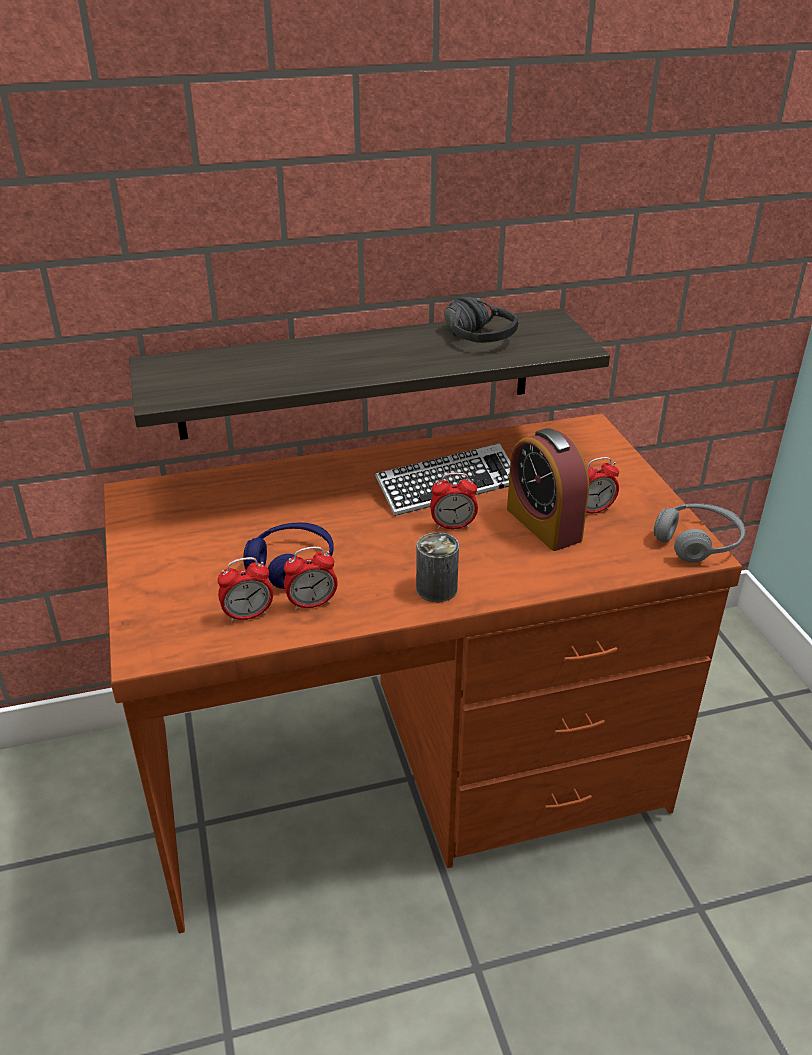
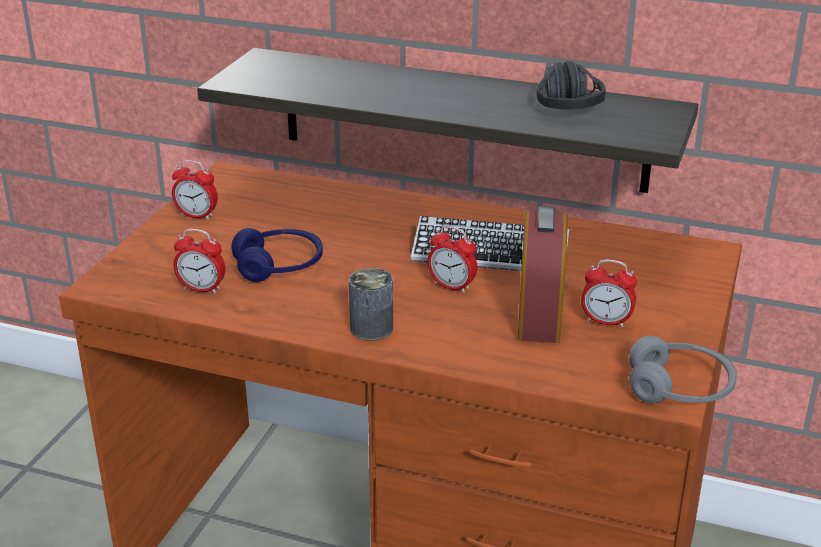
camera: 35 degrees right, 5 degrees down
(312, 603) = (258, 299): alarm clock -> alarm clock (197, 216)

